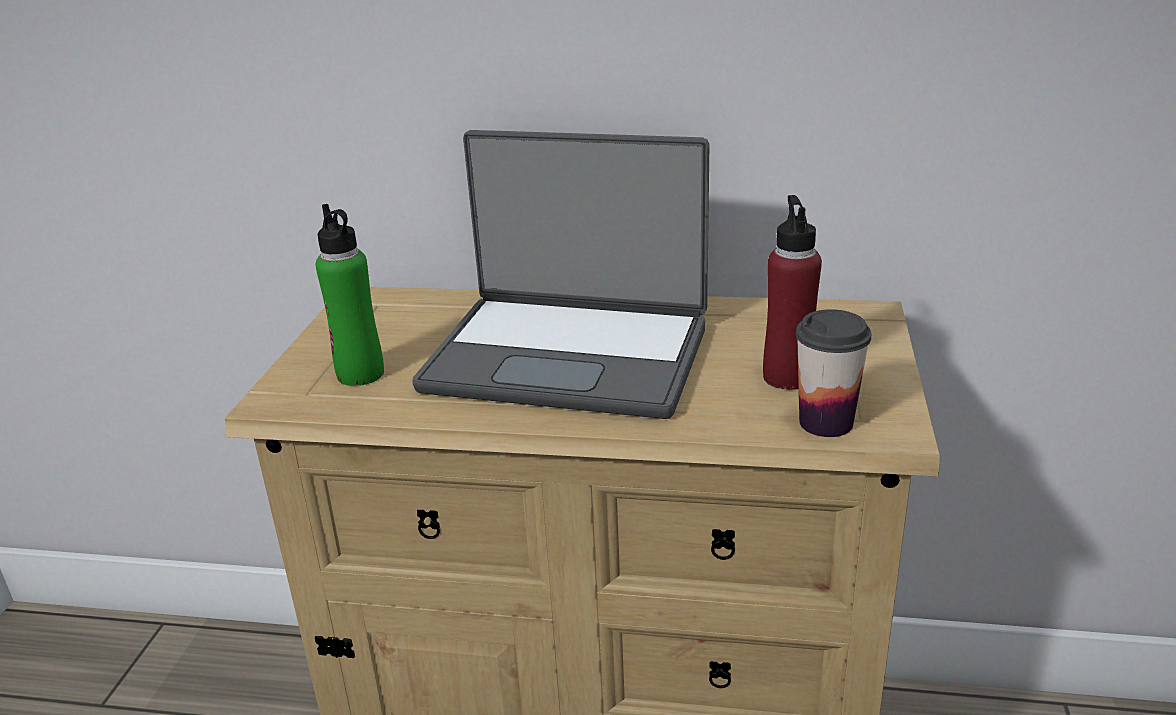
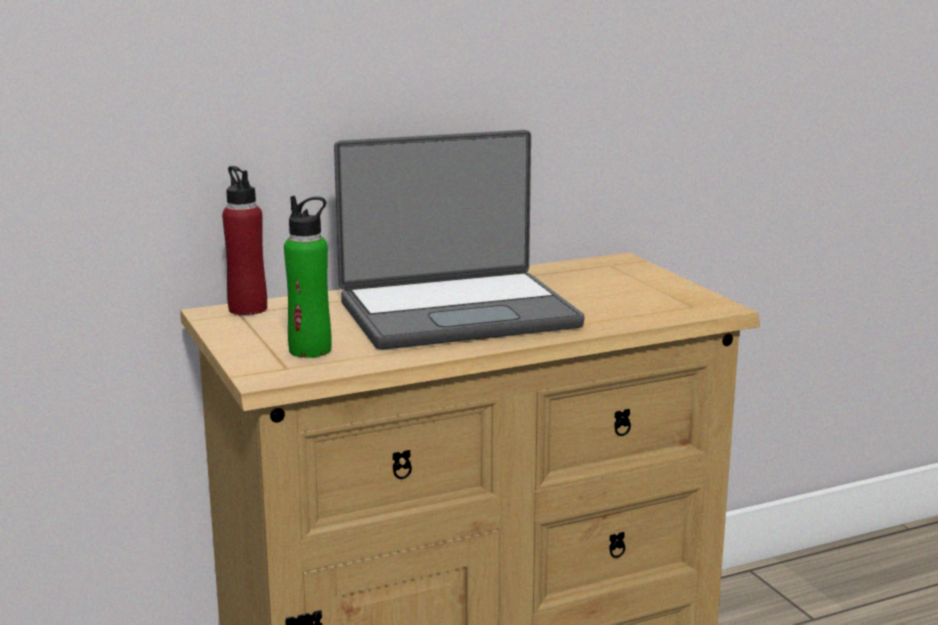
camera: 35 degrees left, 10 degrees down
(788, 377) = (621, 296): red bottle -> red bottle (247, 309)
(826, 422) = (677, 311): cup -> none

